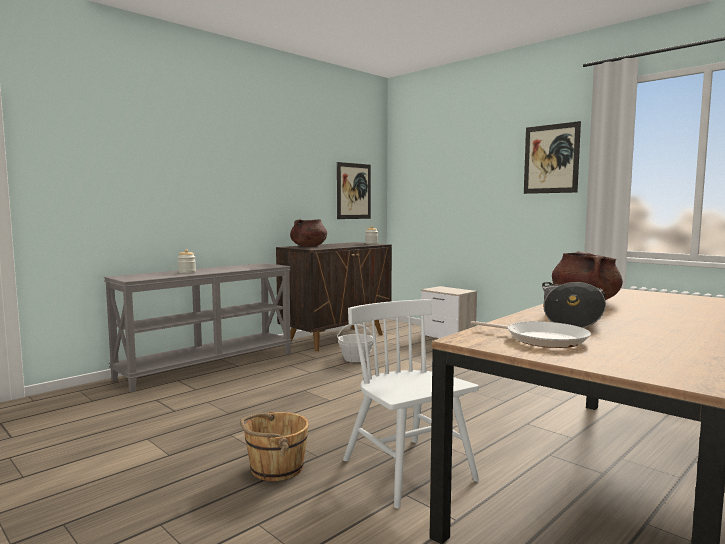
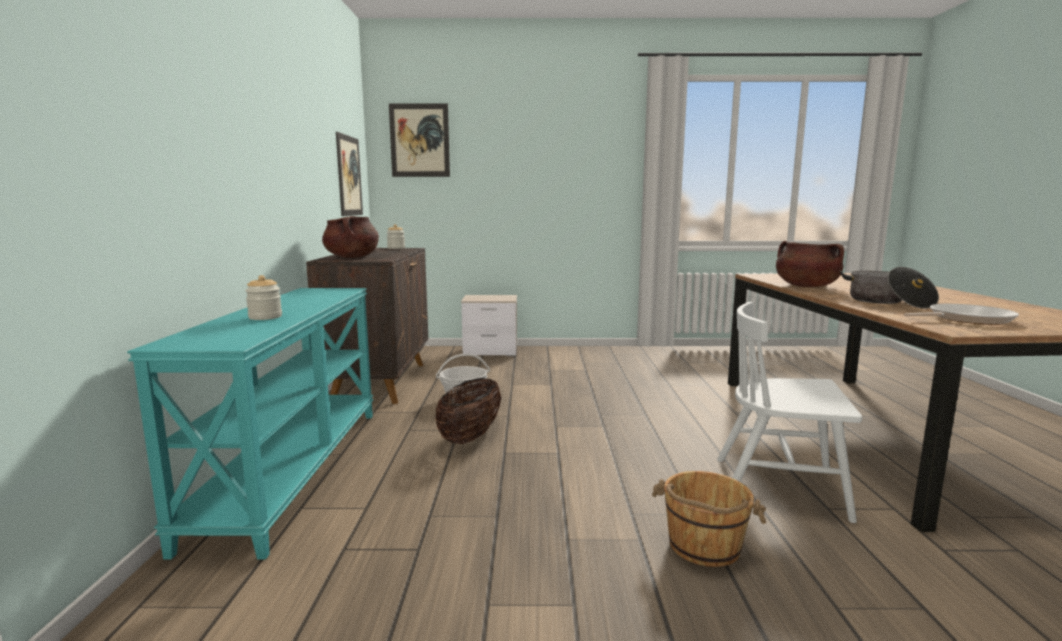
camera: 45 degrees left, 5 degrees up
(208, 365) = (292, 469): grey console table -> turquoise console table
(308, 377) = (470, 436): none -> basket
(551, 159) = (597, 149): picture -> picture (419, 140)

